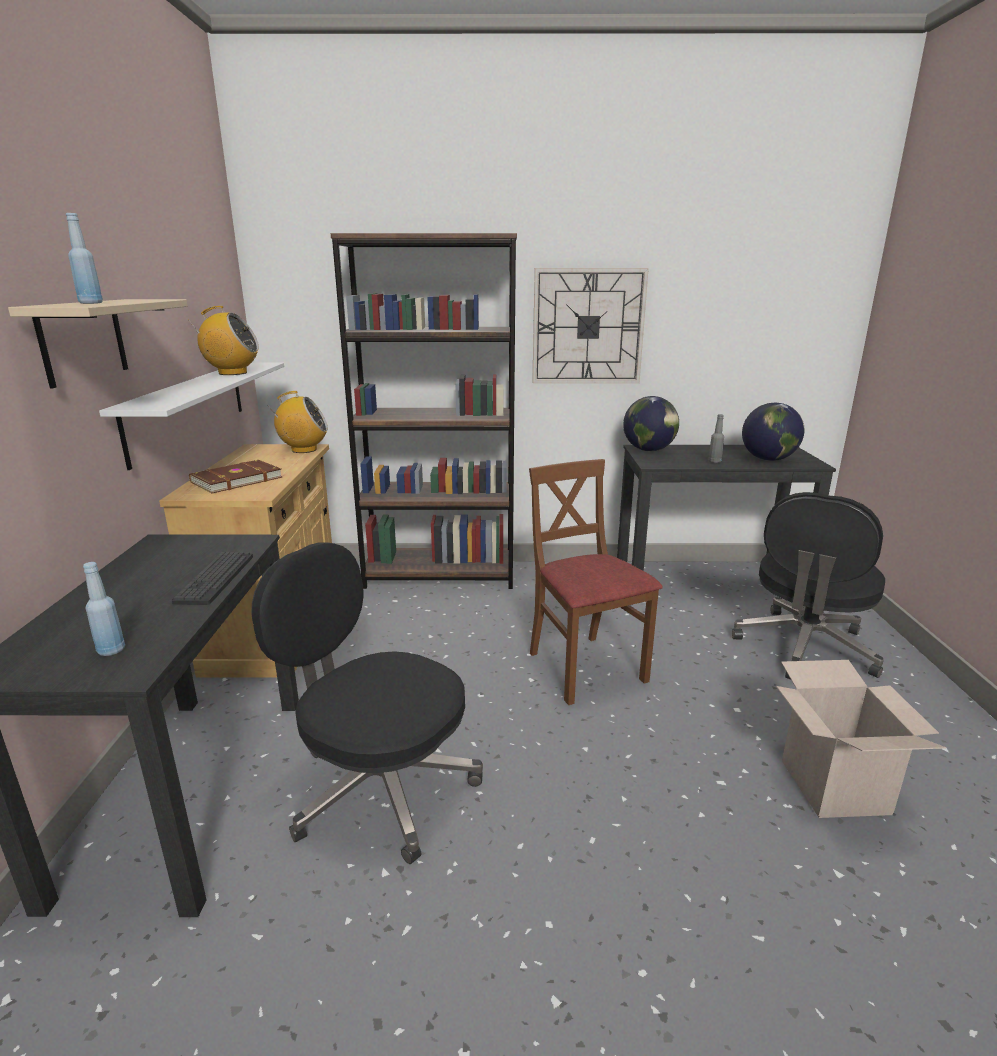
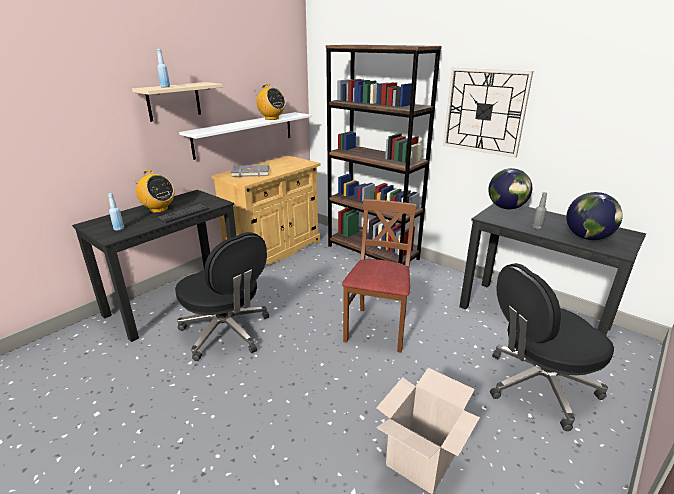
camera: 40 degrees right, 5 degrees up
(235, 480) = (250, 172): brown book -> grey book
(303, 450) = (303, 163): radio -> radio (158, 209)
(380, 786) = (227, 332): black office chair -> black office chair turned 150 degrees clockwise

